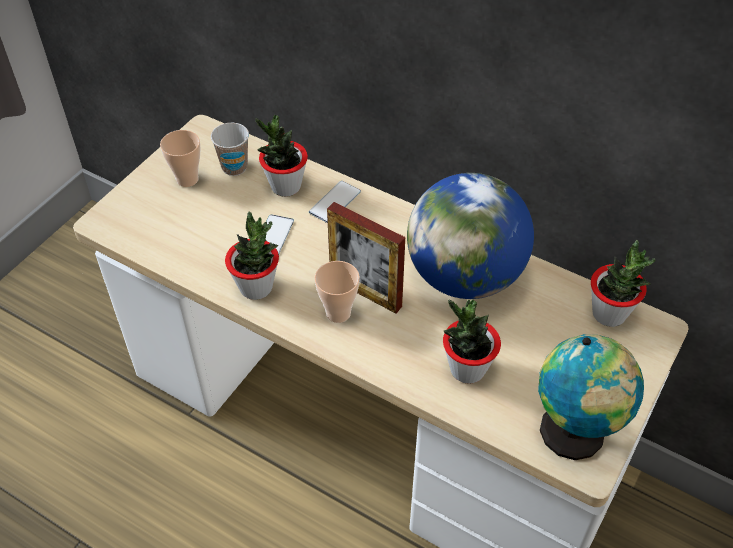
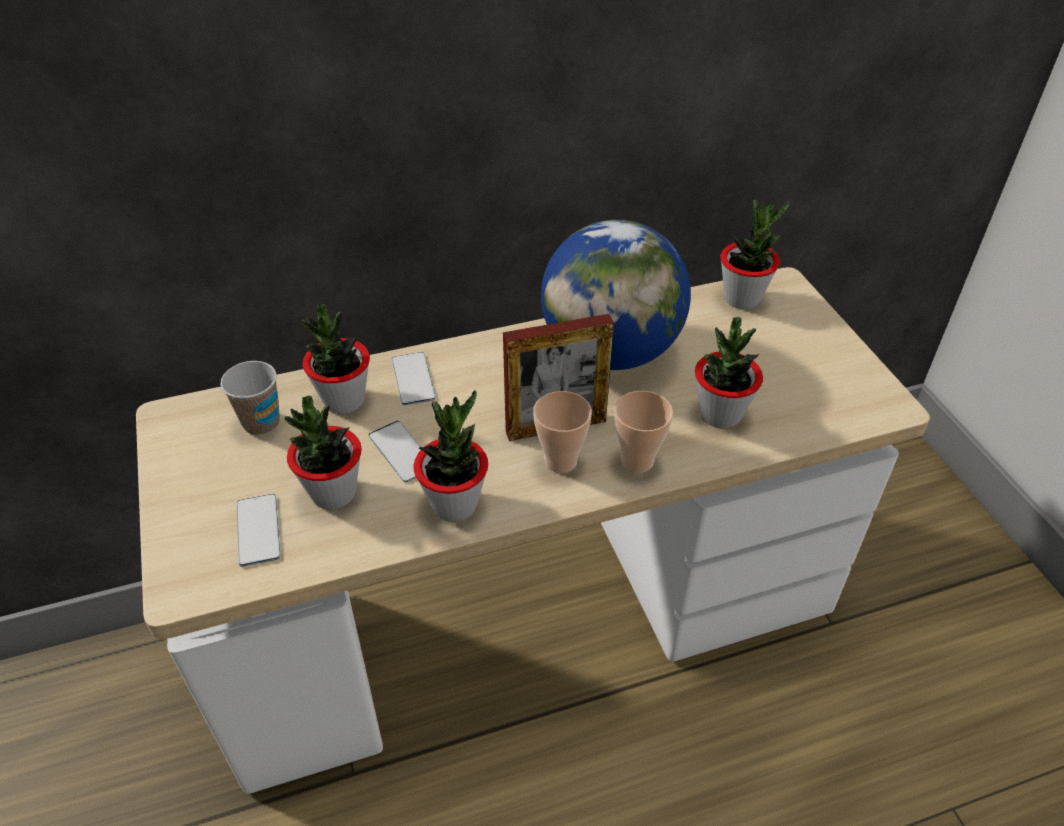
camera: 50 degrees left, 5 degrees down
(162, 221) = (258, 530): none -> phone
(187, 179) = (224, 471): cup -> cup (637, 461)
(214, 232) = (333, 493): none -> potted plant
(575, 435) = (852, 394): globe -> none

